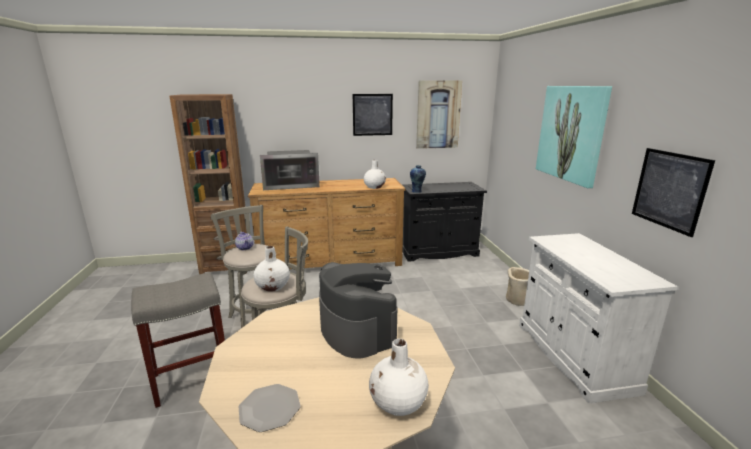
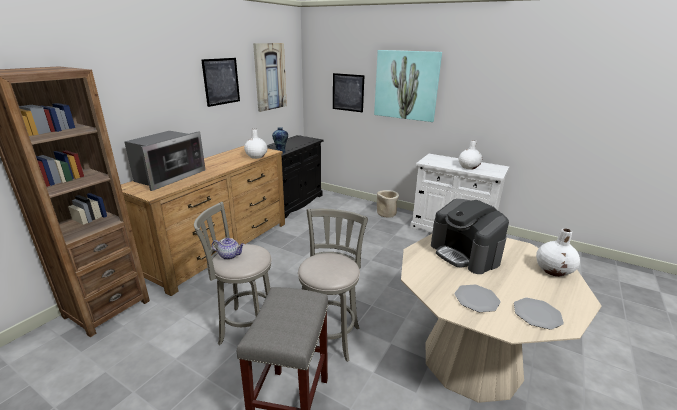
camera: 50 degrees left, 5 degrees up
(265, 360) = (476, 299): none -> plate
(273, 286) = (338, 267): white vase -> white vase (468, 167)
(357, 329) = (465, 254): coffee machine -> coffee machine turned 135 degrees counterclockwise
(669, 190) = (494, 114): picture -> picture (348, 92)

